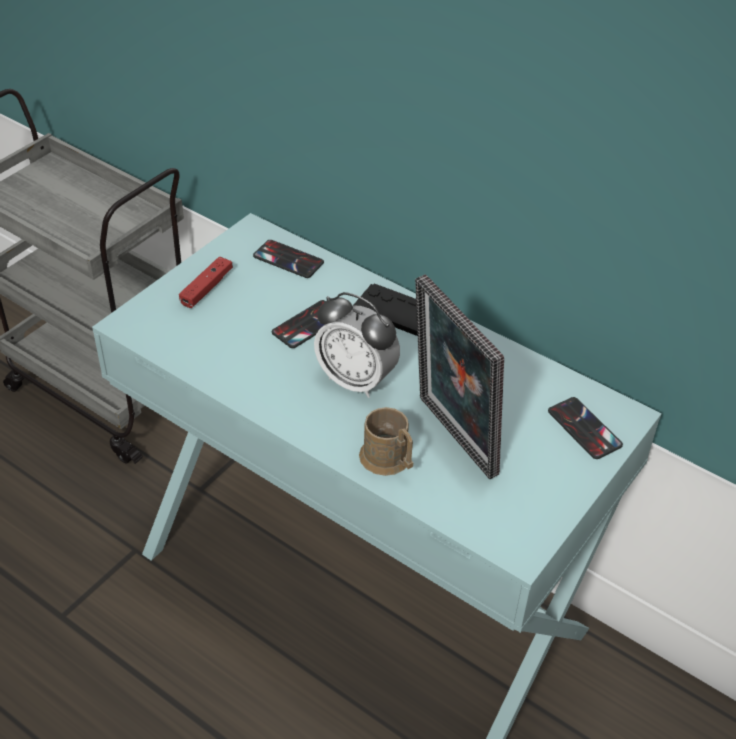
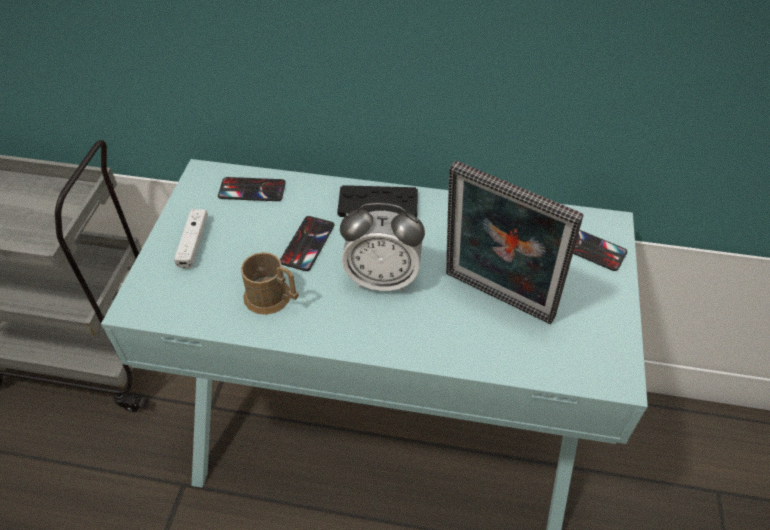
camera: 25 degrees left, 5 degrees up
(206, 288) = (193, 243): red game controller -> white game controller
(389, 461) = (460, 343): brown mug -> brown mug (273, 298)

